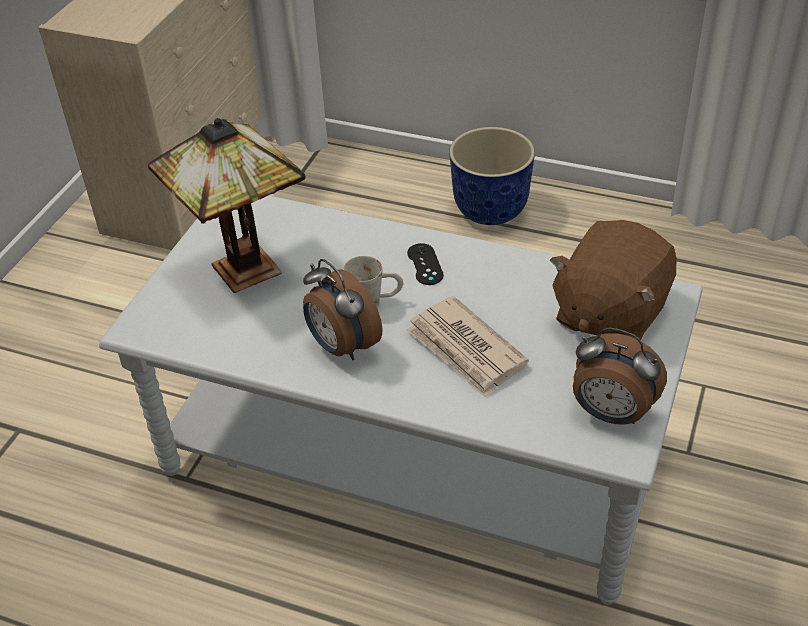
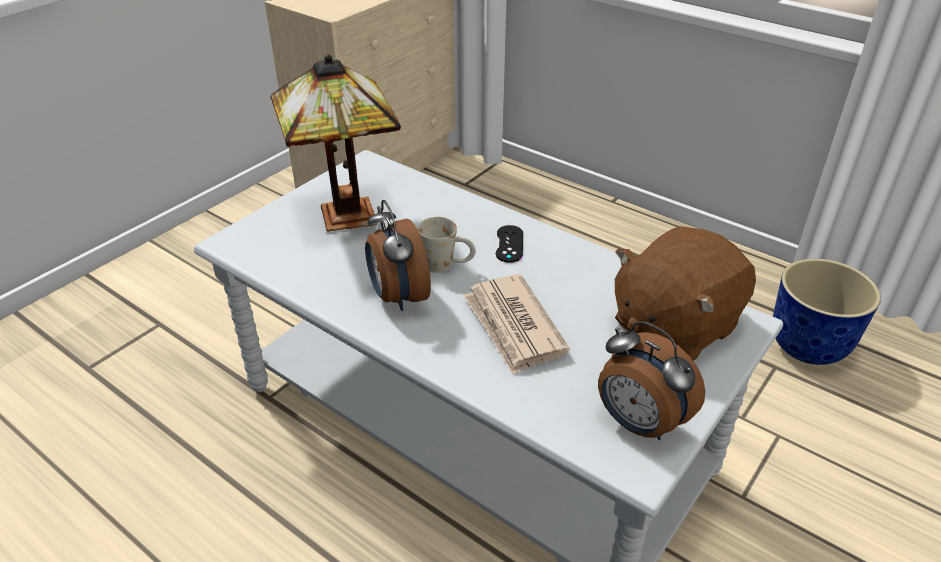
camera: 15 degrees right, 5 degrees down
(491, 211) = (622, 239): planter -> planter (808, 348)

